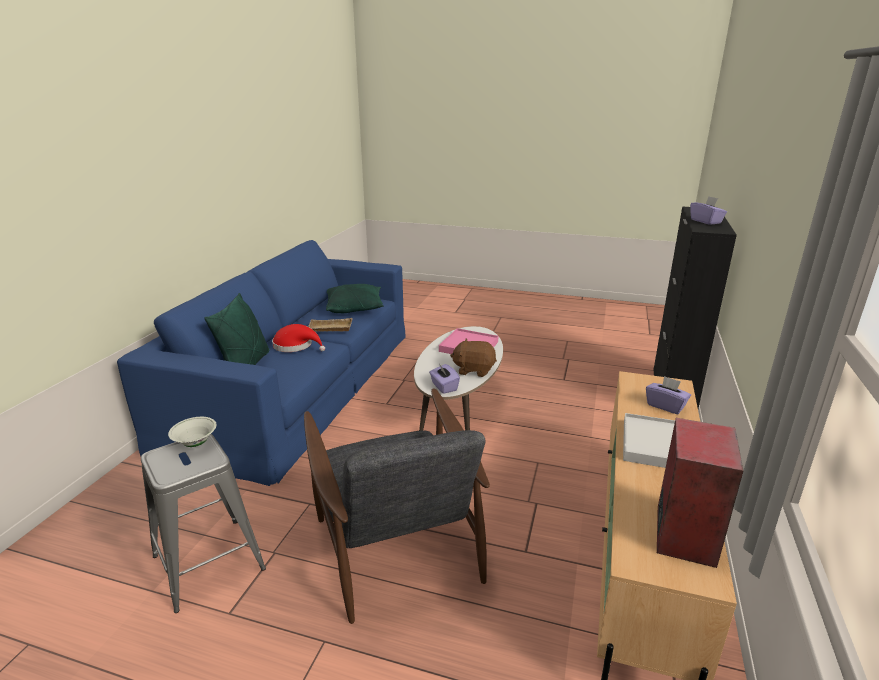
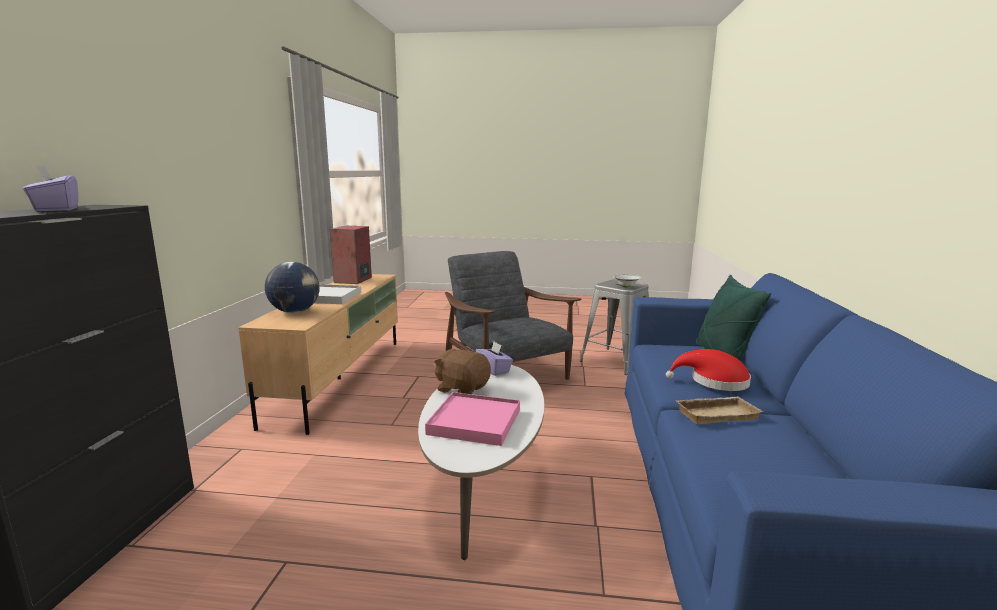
camera: 170 degrees right, 10 degrees down
(355, 308) = (749, 468): green pillow -> none
(474, 370) = (462, 389): brown plush toy -> brown plush toy turned 150 degrees counterclockwise
(665, 406) = (295, 312): purple tissue box -> globe

